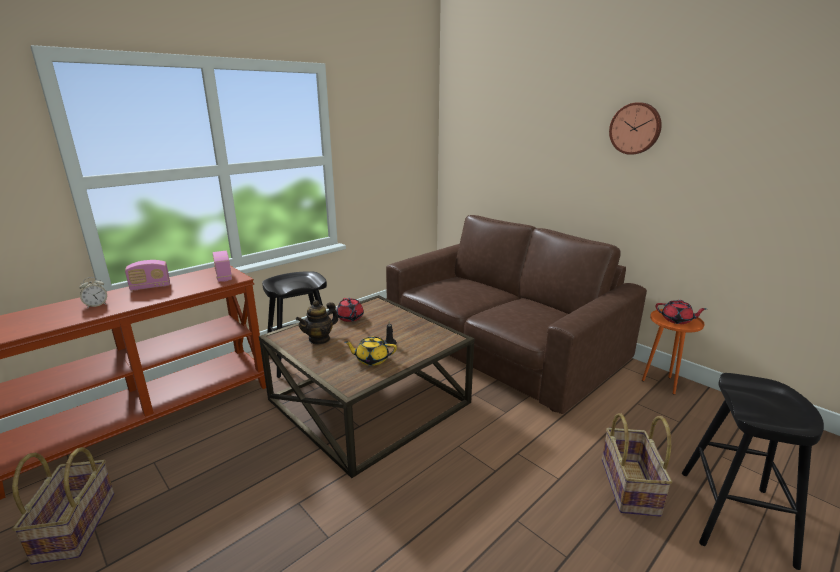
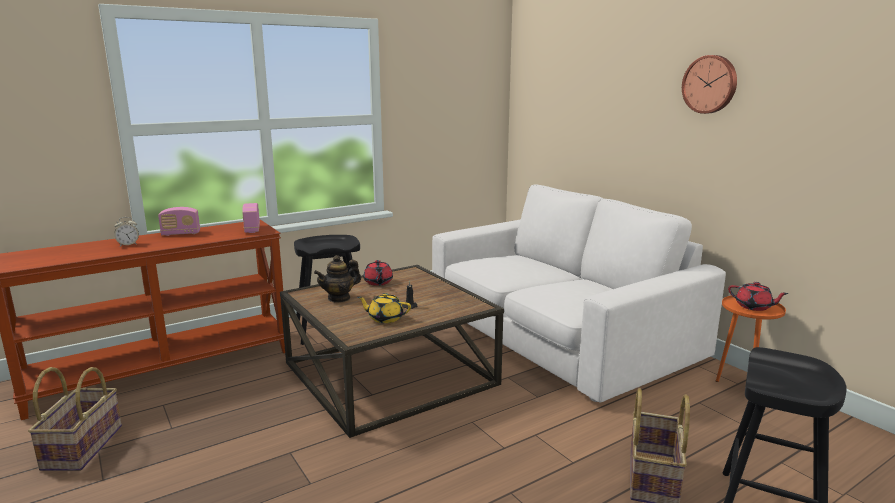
camera: 10 degrees right, 5 degrees down
(501, 345) = (557, 333): brown sofa -> white sofa

